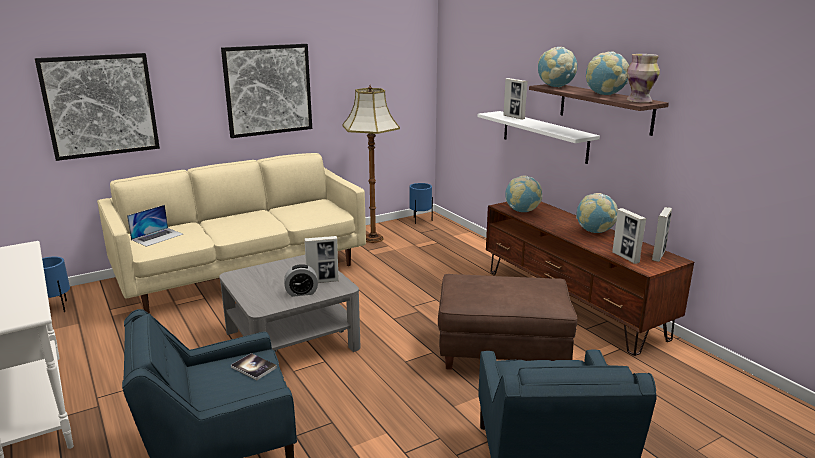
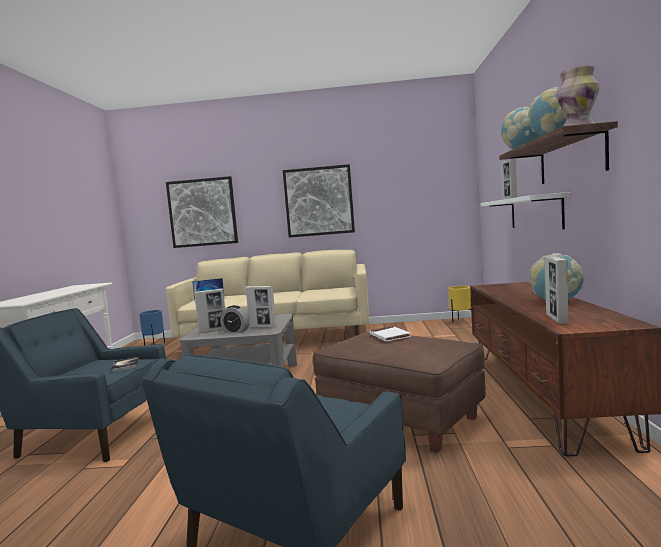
camera: 35 degrees right, 15 degrees down
(373, 238) = (402, 329): floor lamp -> none
(420, 221) = (461, 321): blue planter -> yellow planter
(491, 282) = (389, 336): none -> white book
(522, 211) = (498, 289): globe -> none
(658, 256) = (610, 320): picture frame -> picture frame (213, 331)

